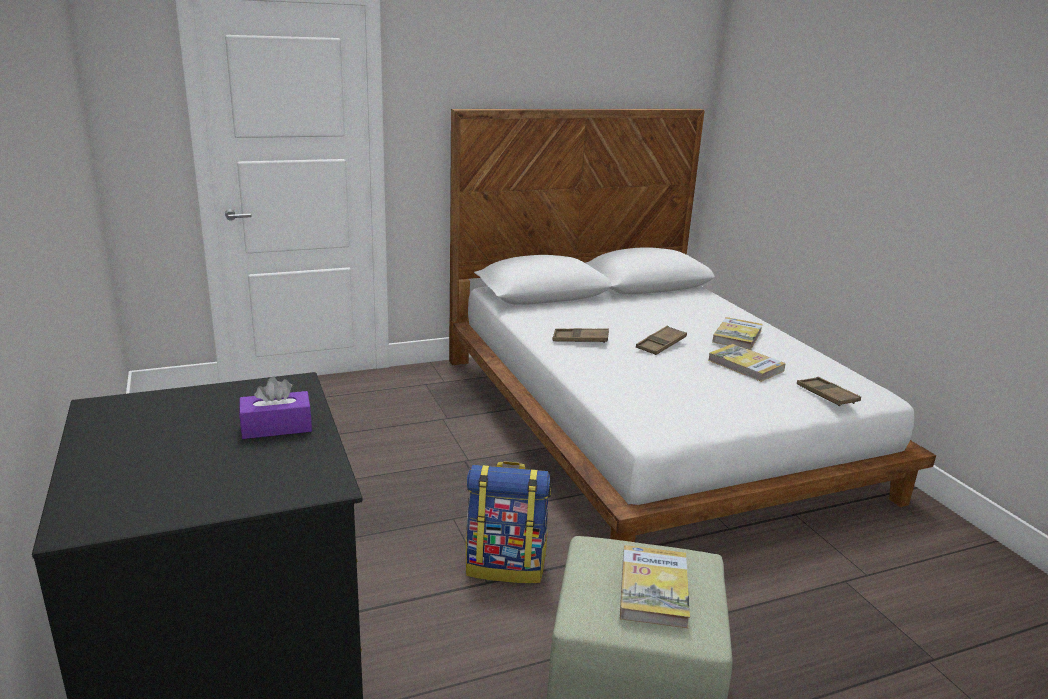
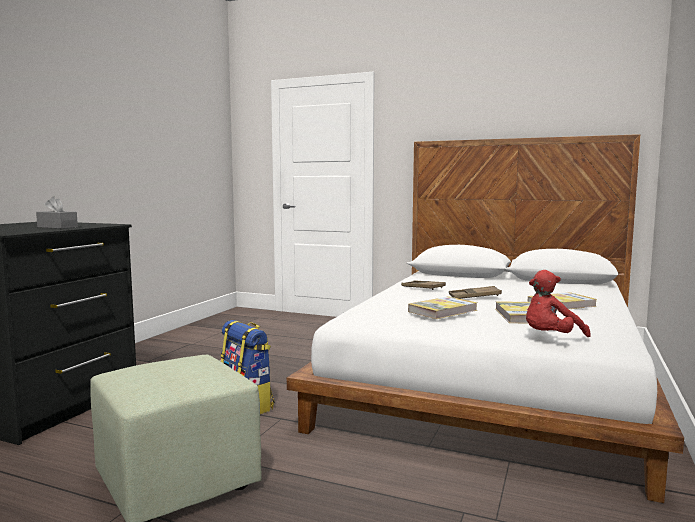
camera: 45 degrees right, 15 degrees down
(276, 427) = (57, 227): purple tissue box -> grey tissue box
(653, 589) = (168, 376): book -> book (442, 311)
(826, 395) = (550, 338): brown tray -> red plush toy

